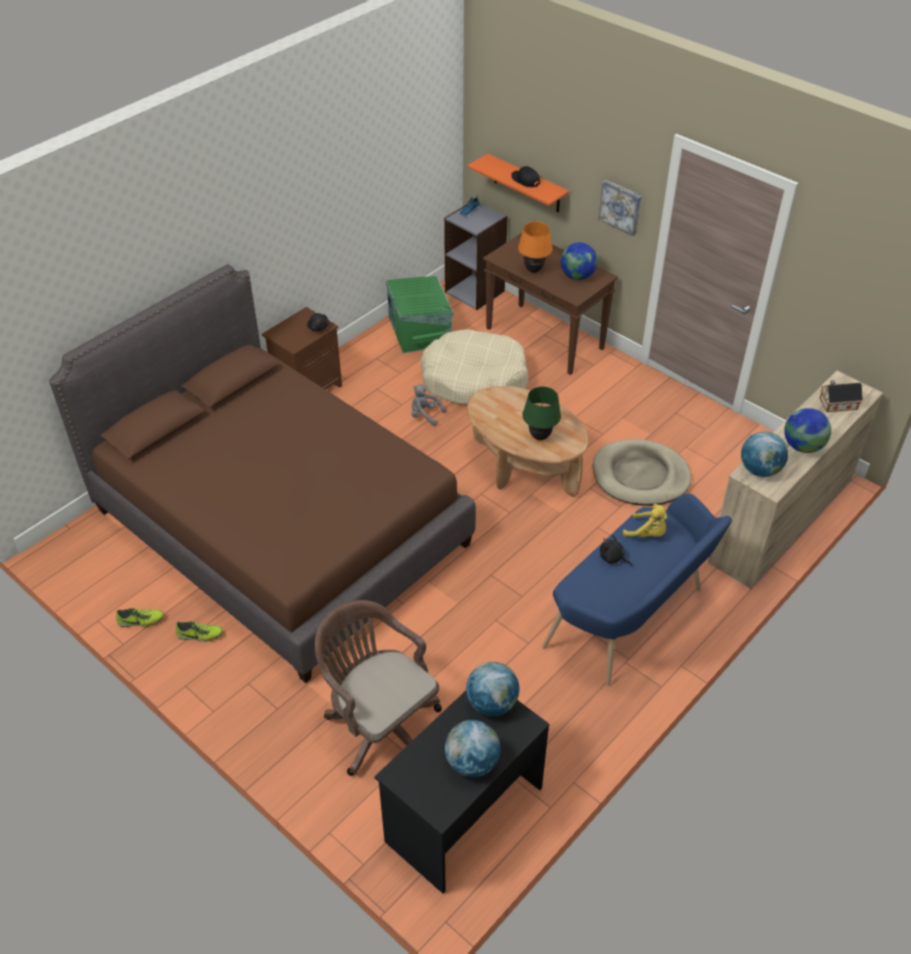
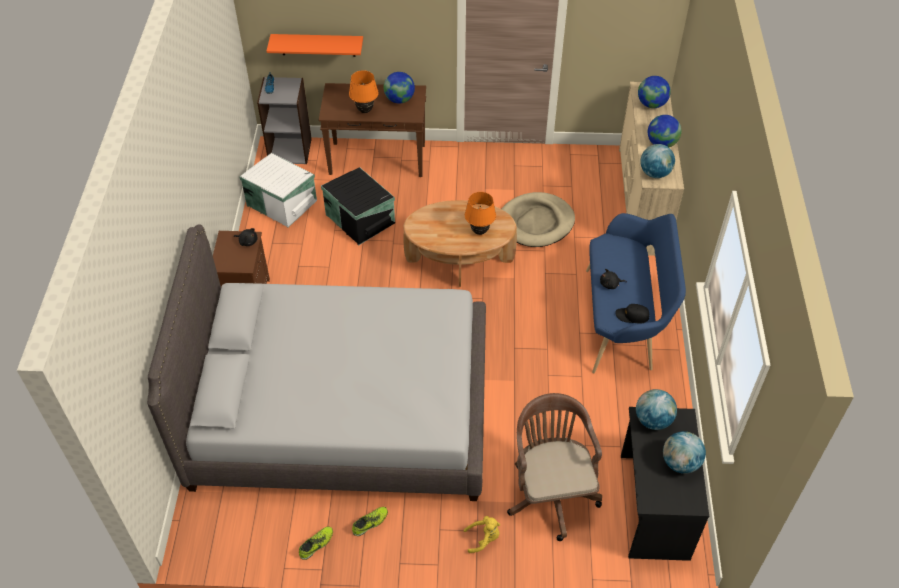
camera: 40 degrees left, 5 degrees up
(281, 526) = (341, 409): brown bed -> grey bed
(379, 725) = (550, 492): brown office chair -> brown office chair turned 75 degrees clockwise
(421, 330) = (282, 202): green storage box -> white storage box
(425, 415) = (354, 265): grey plush toy -> none
(474, 379) = (360, 218): beige dog bed -> black storage box
(525, 180) = (323, 43): black cap -> black cap (632, 316)
(539, 437) = (479, 231): green table lamp -> orange table lamp
(621, 207) = (416, 31): picture -> none
(647, 533) = (613, 255): yellow plush toy -> yellow plush toy (483, 538)
(836, 403) = (651, 104): toy house -> globe

